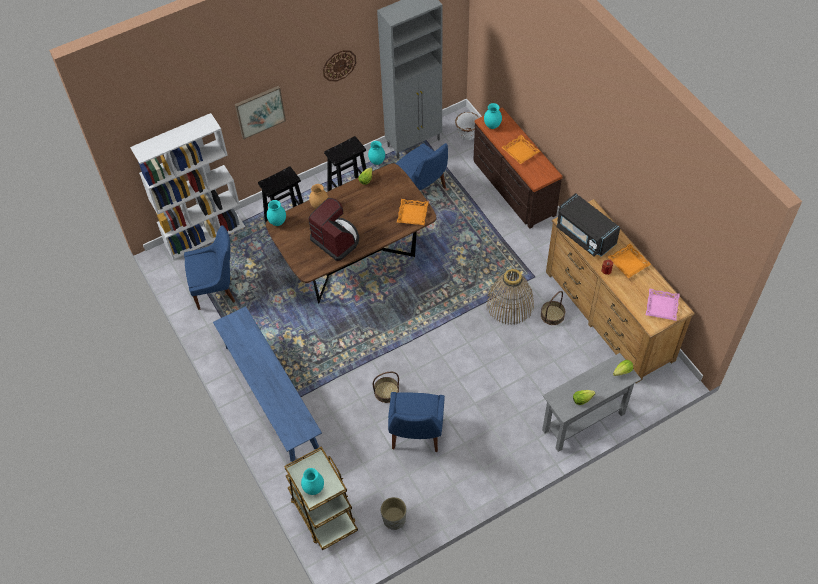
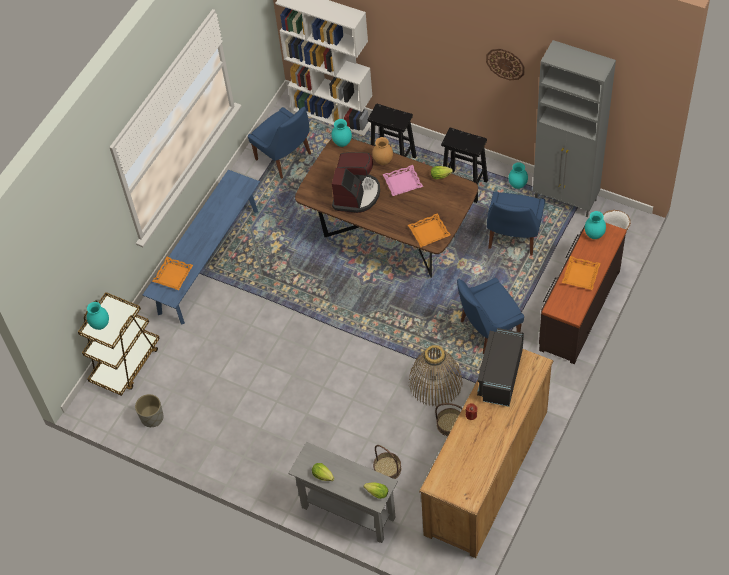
camera: 60 degrees right, 0 degrees up
(260, 111) = (415, 46): picture -> none
(386, 392) = (271, 340): basket -> basket (387, 469)
(416, 434) = (243, 387): blue chair -> blue chair (487, 330)
(628, 263) = (495, 429): orange tray -> orange tray (173, 275)
(661, 306) = (462, 482): pink tray -> pink tray (402, 182)

